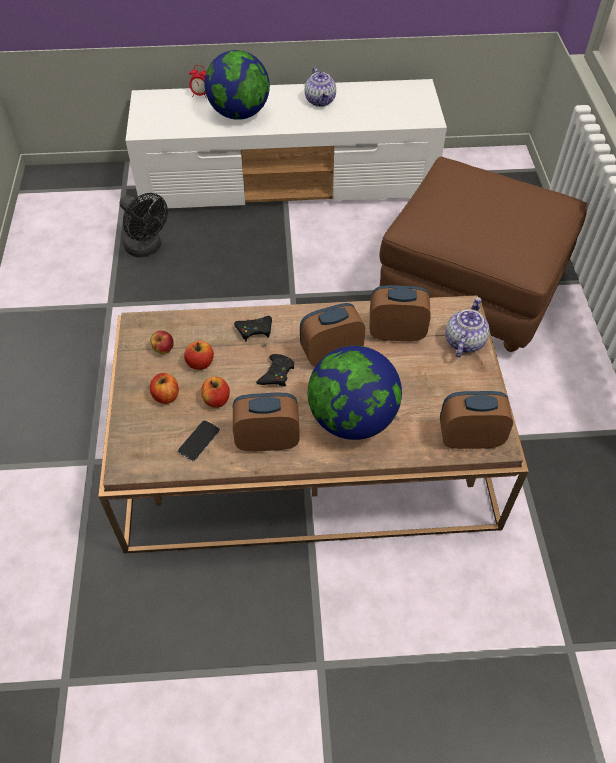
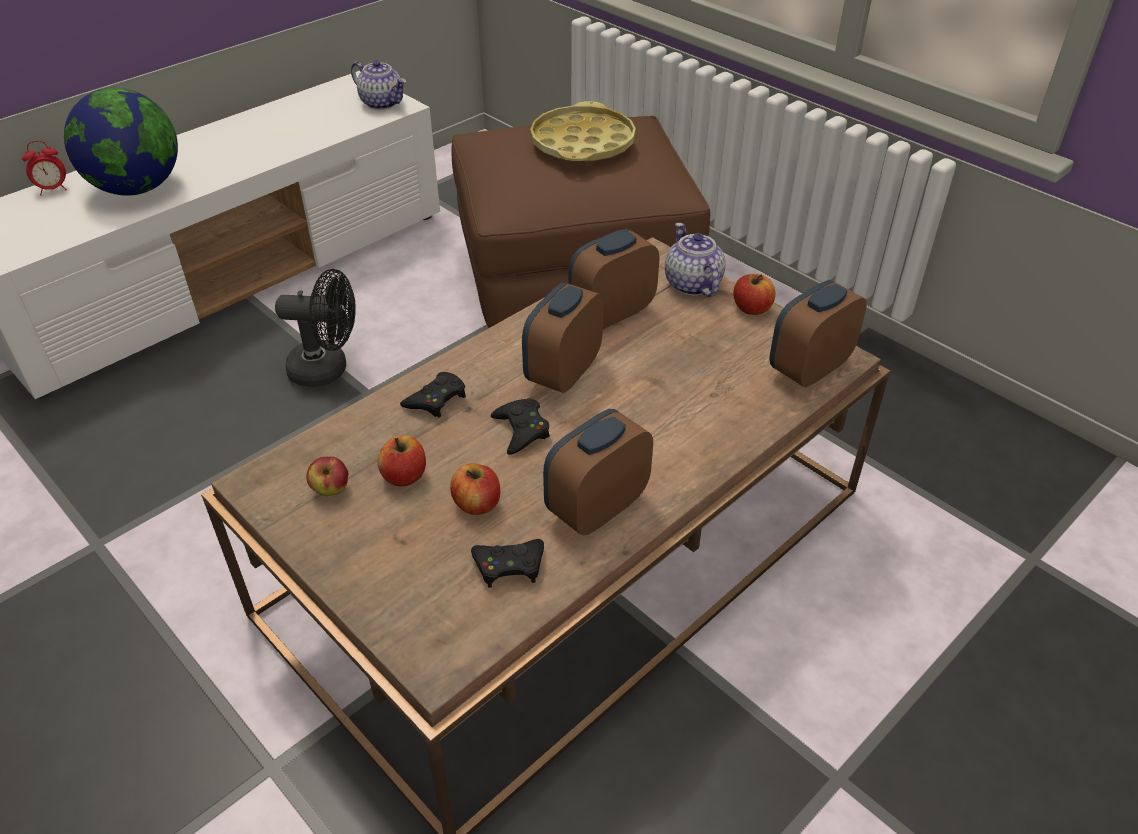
camera: 40 degrees left, 10 degrees down
(147, 248) = (90, 444): black fan -> black fan (328, 369)
(166, 396) = (399, 542): apple -> apple (751, 308)
(199, 441) = (509, 565): phone -> black game controller
(320, 101) = (241, 136): teapot -> teapot (382, 103)
(352, 419) = (668, 424): globe -> none
(500, 205) = (582, 143): none -> yellow tray

